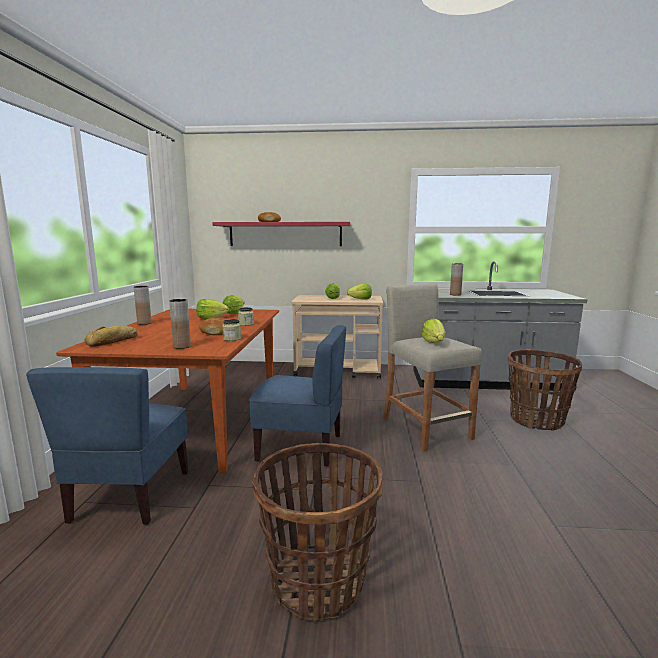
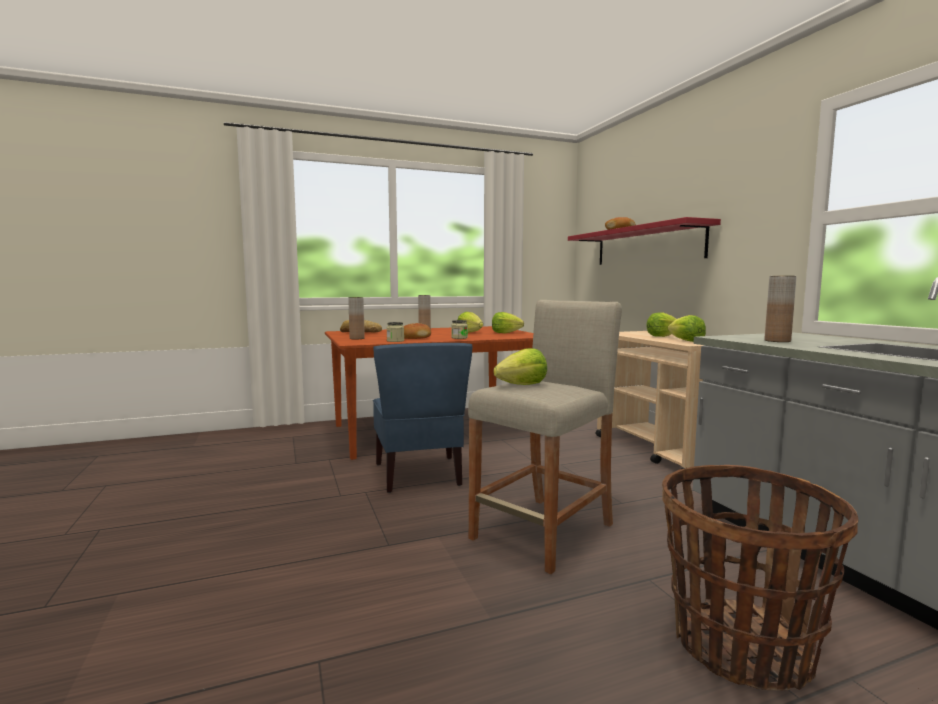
camera: 65 degrees right, 5 degrees down
(130, 496) = (303, 444): blue chair -> none
(318, 581) = (207, 521): basket -> none

